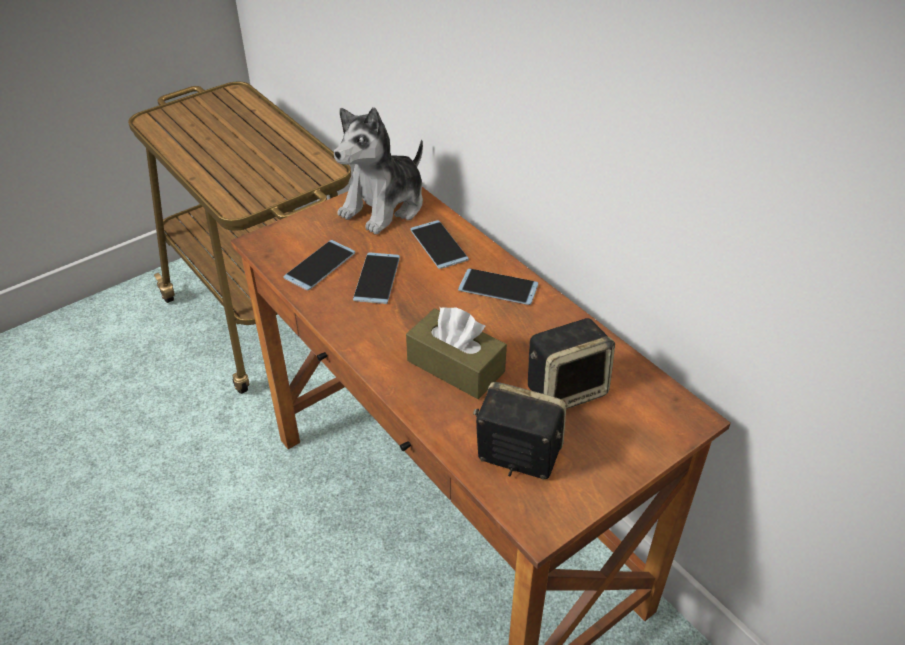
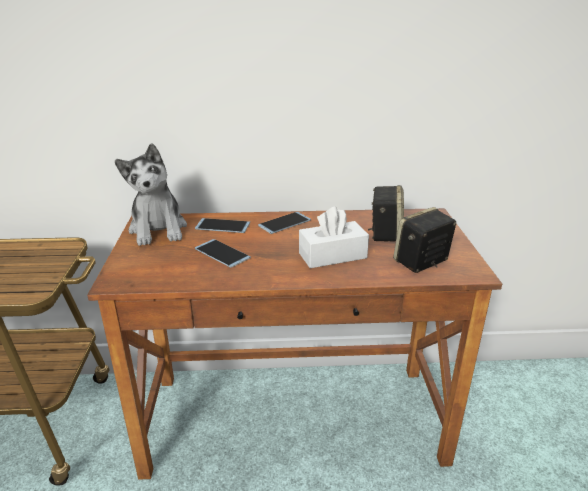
camera: 55 degrees left, 15 degrees down
(320, 265) = (177, 268): phone -> none
(455, 366) = (332, 255): brown tissue box -> white tissue box

